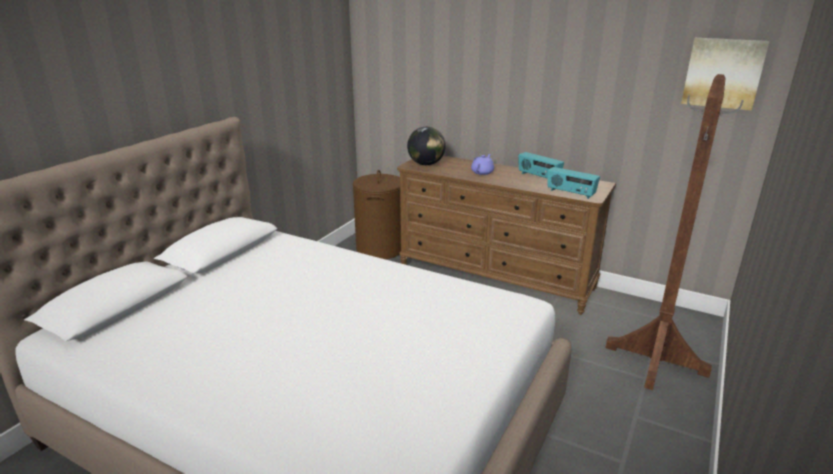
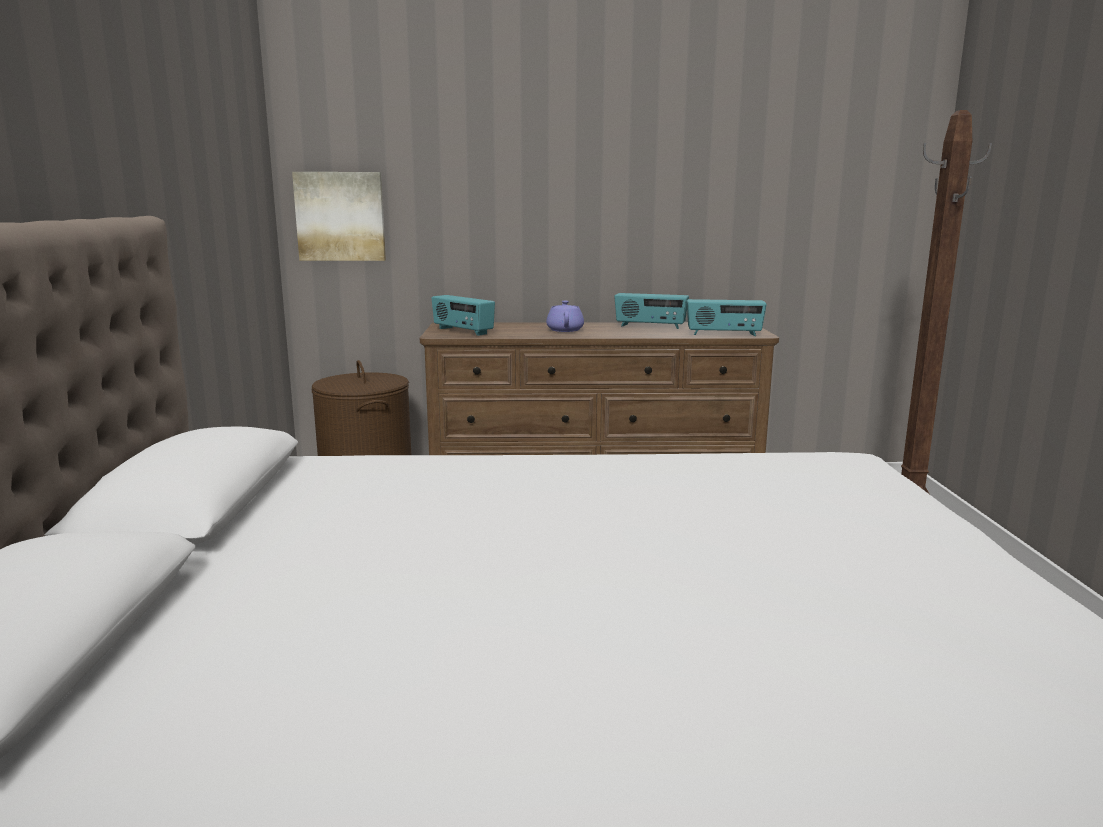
camera: 30 degrees left, 10 degrees down
(426, 164) = (462, 331): globe -> radio
(723, 73) = (873, 151): picture -> picture (340, 216)

